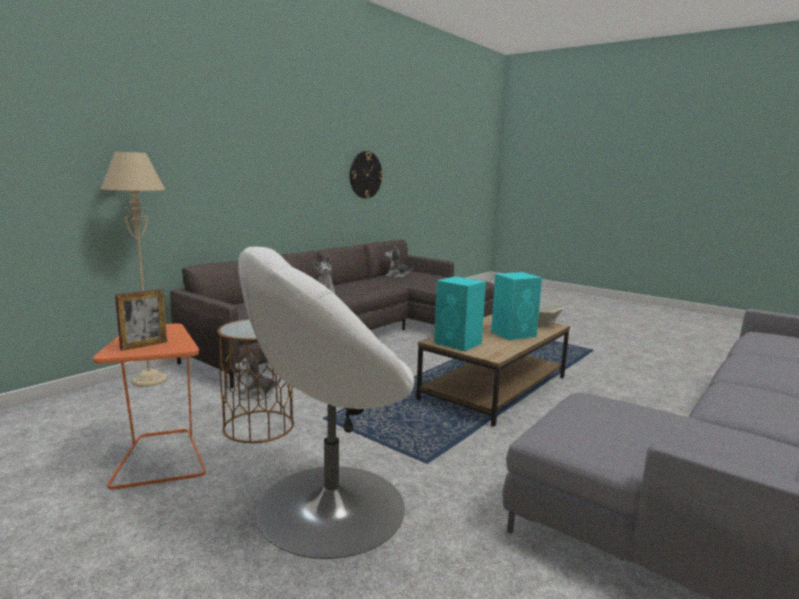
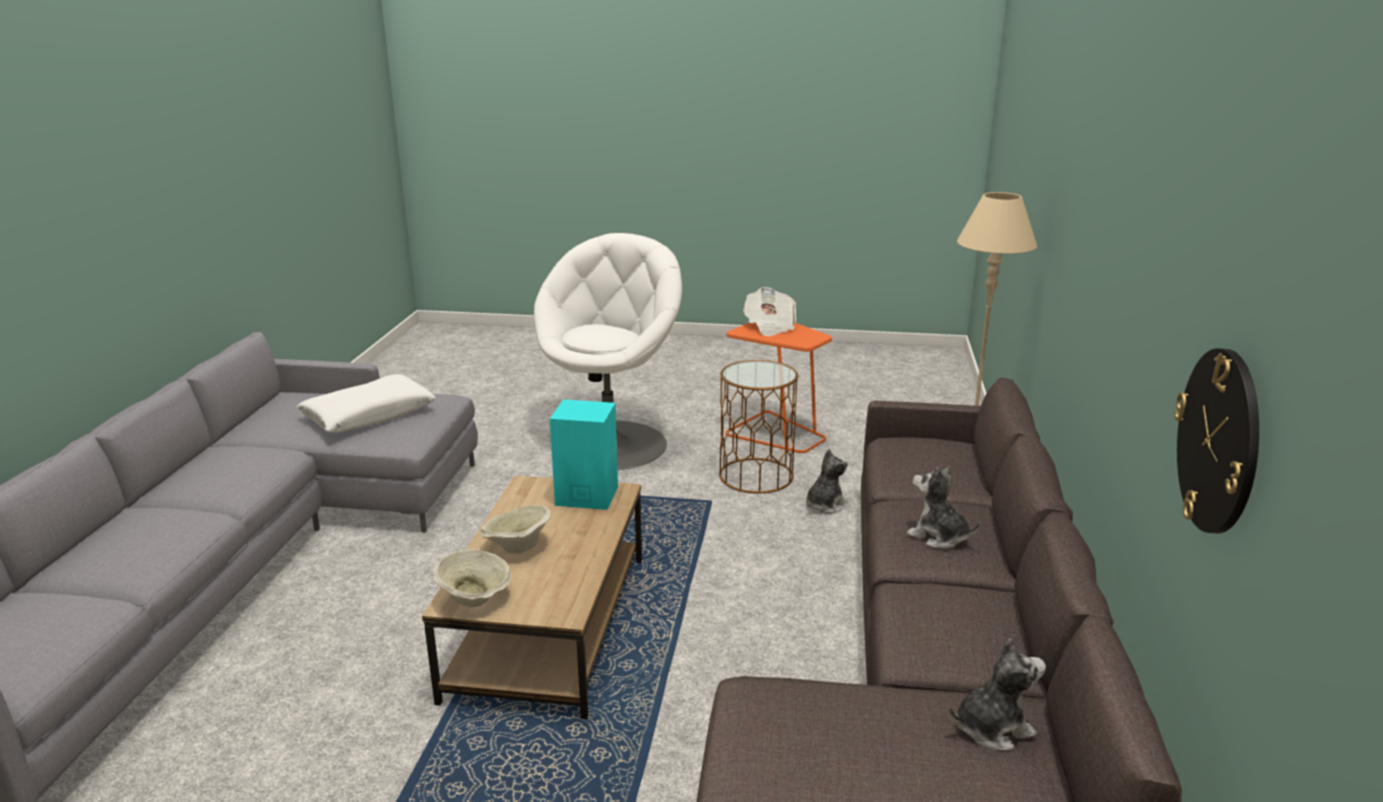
camera: 150 degrees right, 10 degrees up
(144, 345) = (769, 327): picture frame -> newspaper
(514, 334) = (517, 547): turquoise speaker -> beige bowl
(640, 427) = (368, 415): none -> white pillow

